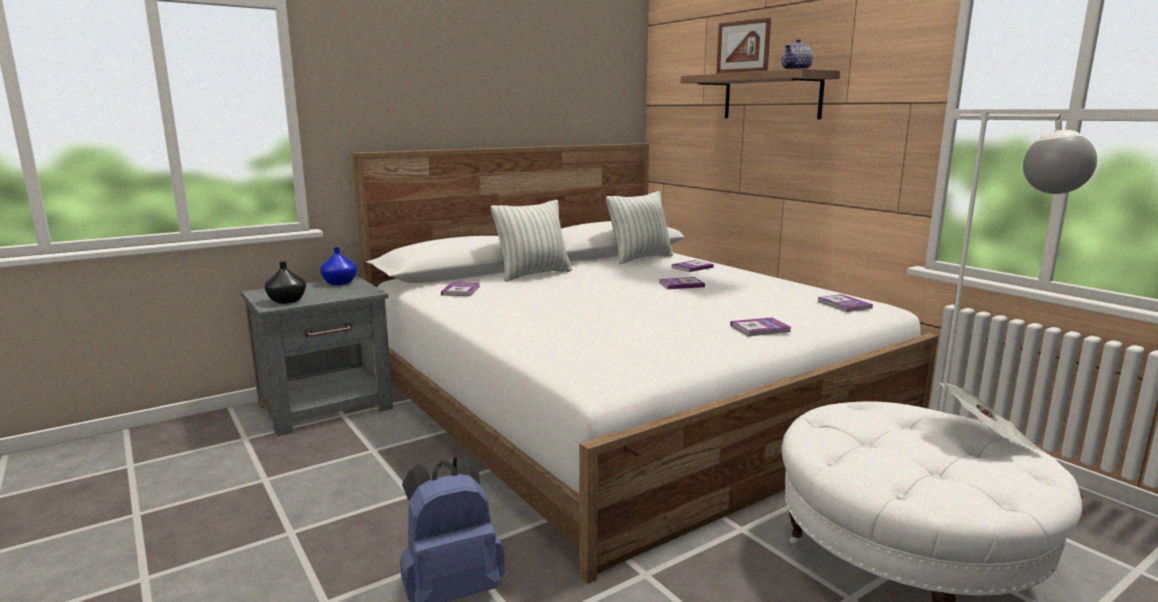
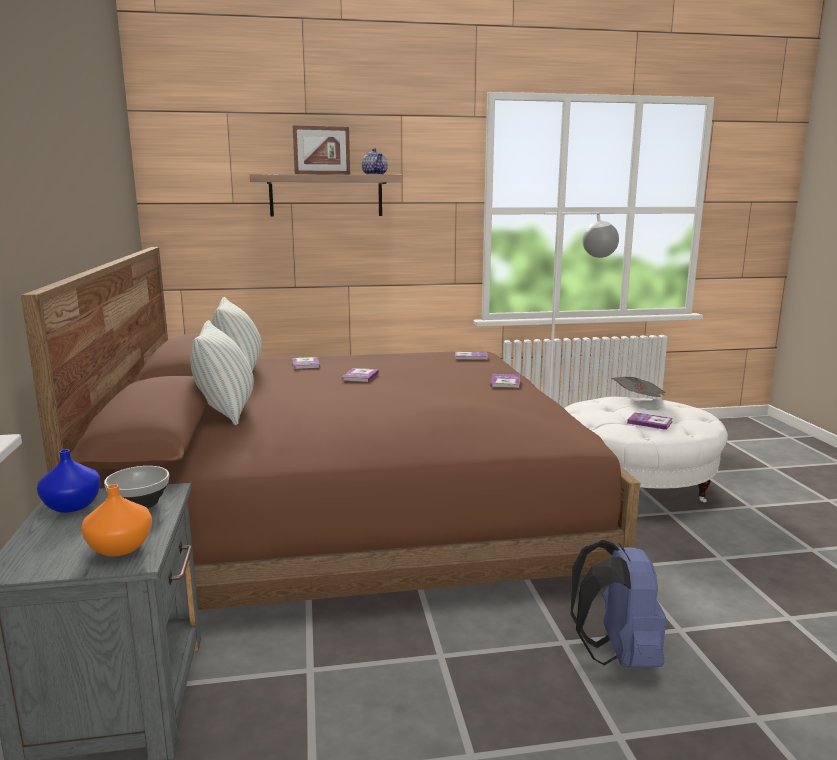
camera: 65 degrees left, 0 degrees up
(287, 300) = (119, 547): black vase -> orange vase
(347, 292) = (140, 504): none -> bowl
(461, 290) = (244, 447): book -> book (650, 422)
(623, 403) = (350, 506): white bed -> brown bed

